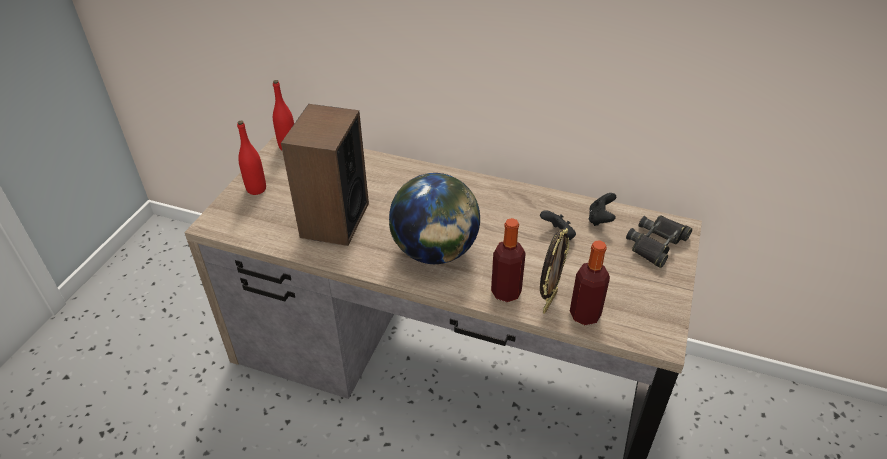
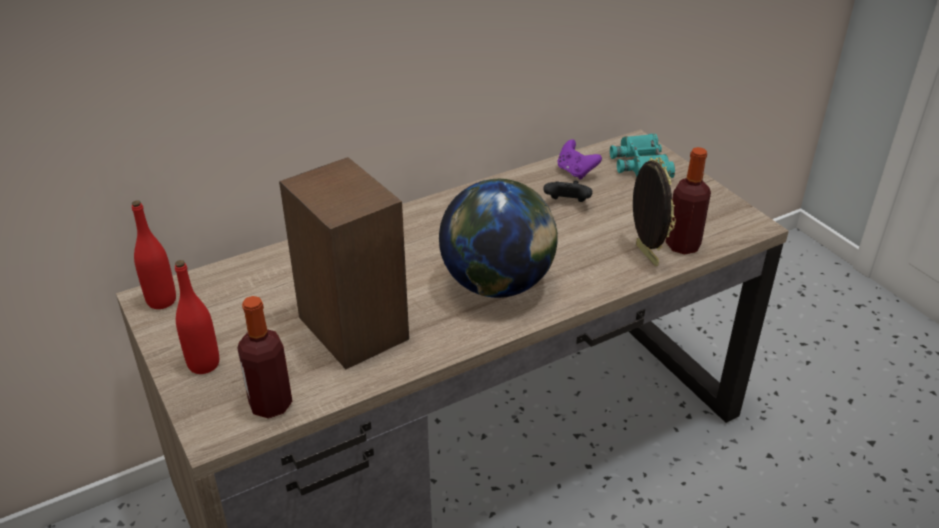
camera: 50 degrees left, 5 degrees down
(506, 292) = (605, 272): bottle -> bottle (271, 404)
(600, 219) = (576, 172): black game controller -> purple game controller
(656, 244) = (641, 164): black binoculars -> turquoise binoculars

